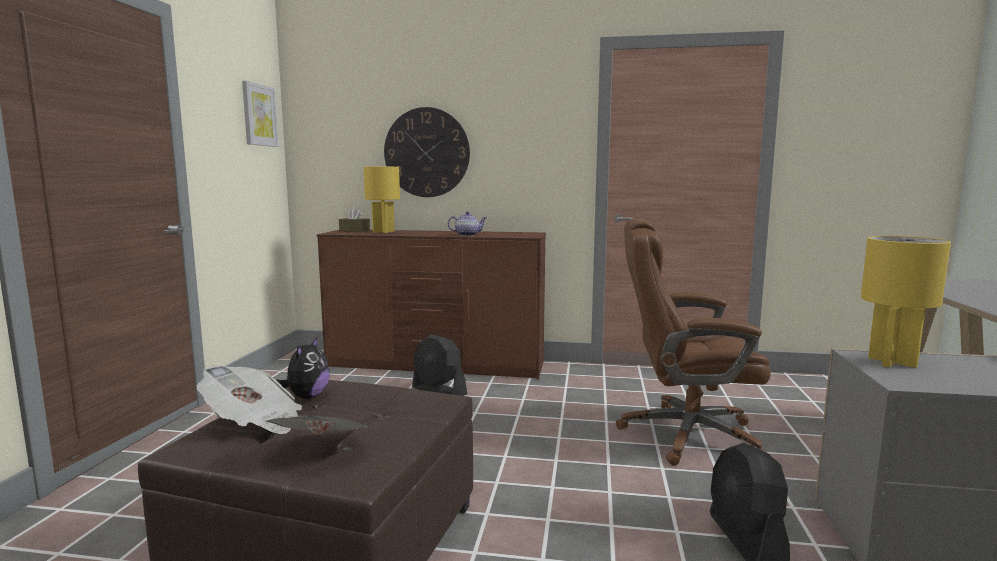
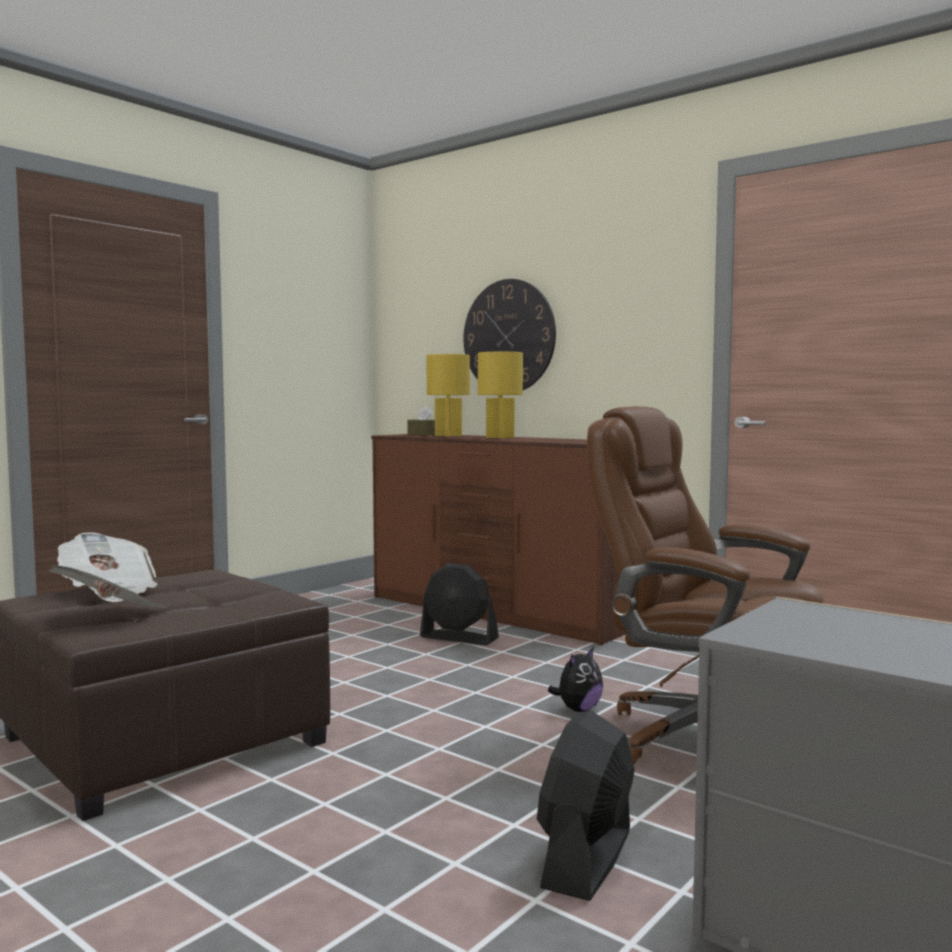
camera: 30 degrees right, 5 degrees down
(259, 115) = (333, 301): picture -> none
(307, 396) = (187, 582): plush toy -> plush toy (578, 709)
(439, 391) = (459, 638): black fan -> black fan turned 45 degrees counterclockwise
(468, 235) = (526, 440): teapot -> none
(891, 361) = (819, 618): yellow table lamp -> yellow table lamp (500, 437)

